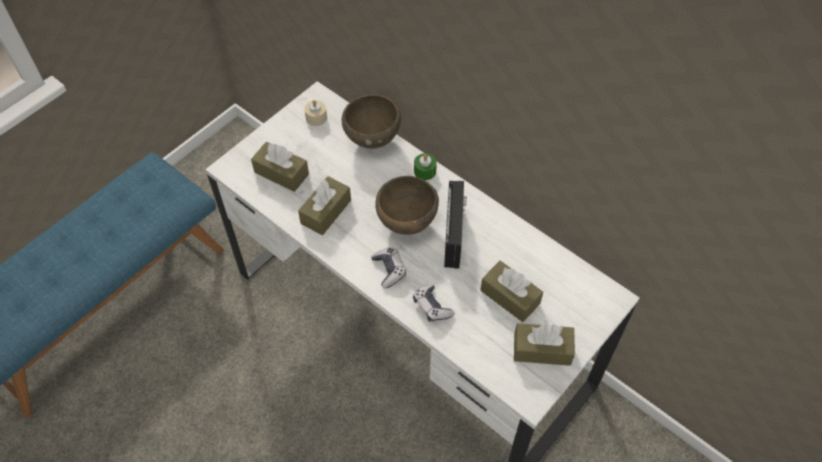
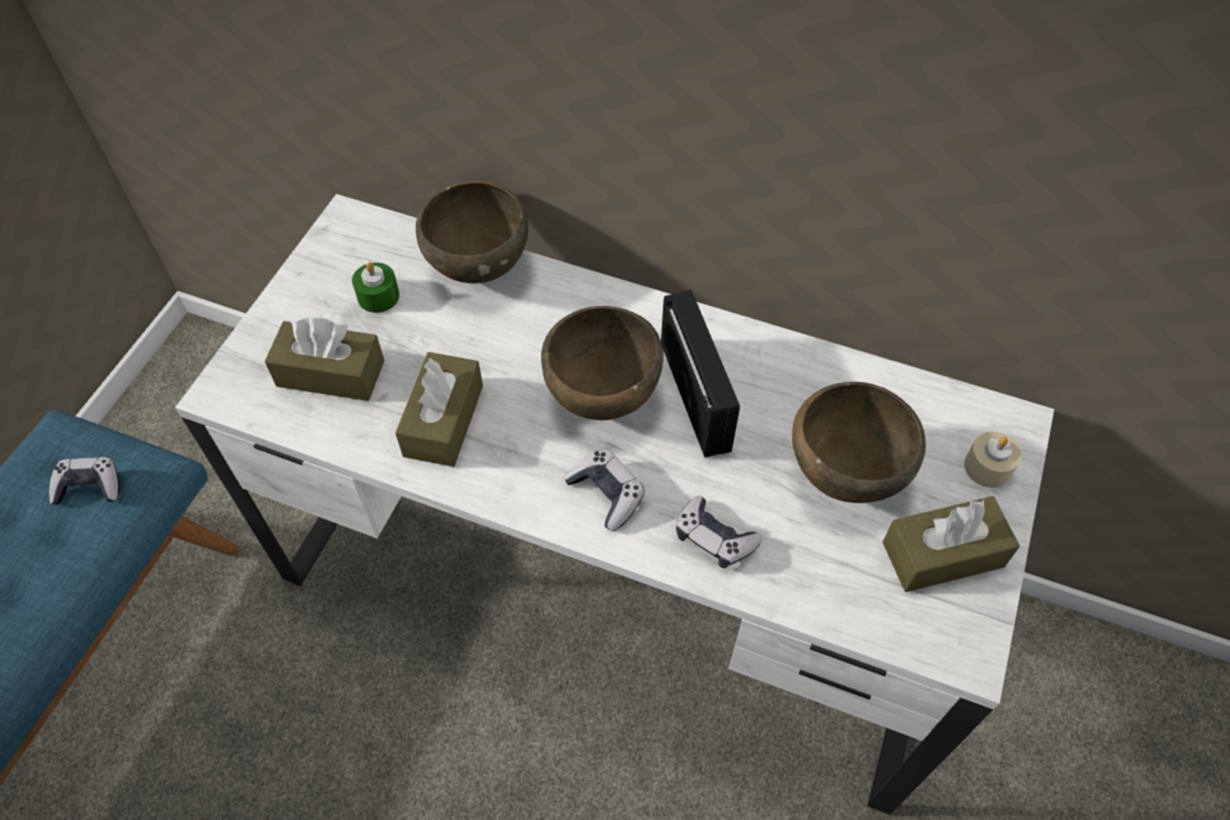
camera: 20 degrees left, 0 degrees up
(158, 196) = (89, 486): none -> game controller
(316, 117) = (359, 257): beige candle -> beige candle (987, 467)
(425, 171) = (595, 297): green candle -> green candle (378, 296)
(510, 297) = (842, 475): brown tissue box -> brown bowl

